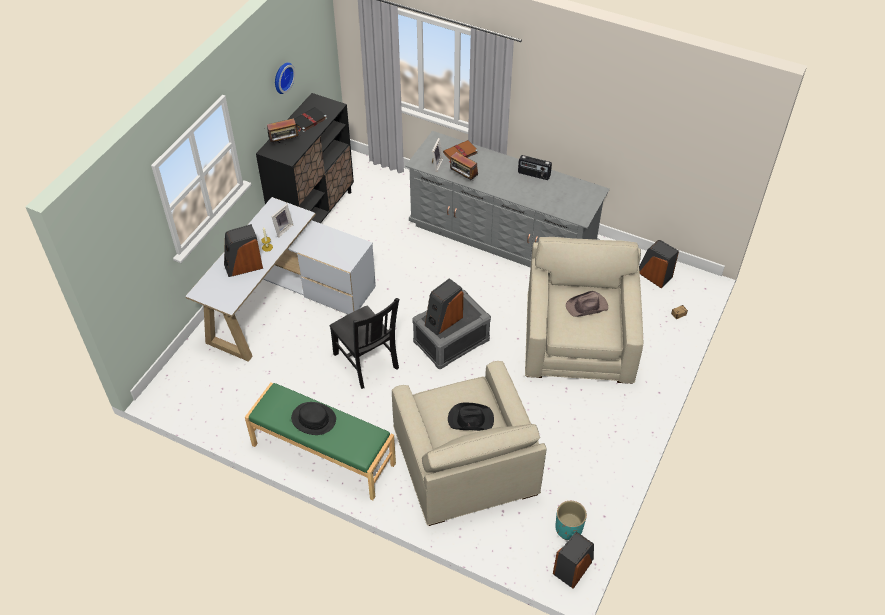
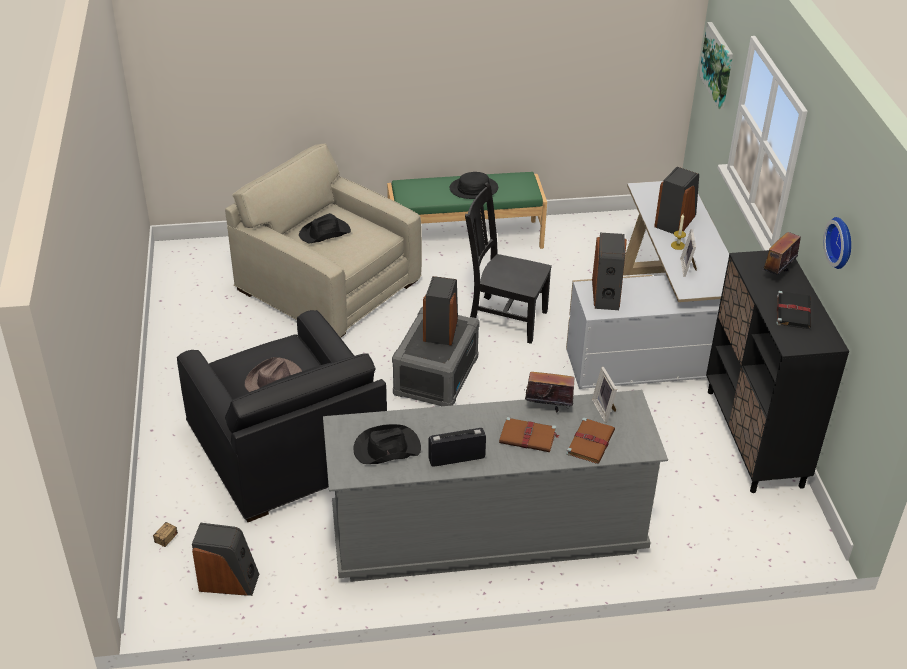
camera: 145 degrees right, 10 degrees down
(126, 250) = (718, 65): none -> picture
(488, 168) = (528, 437): none -> brown book
(566, 195) = (386, 448): none -> black hat
(568, 528) = (191, 279): turquoise planter -> none
(573, 567) = (170, 257): speaker -> speaker (606, 294)
(579, 338) = (286, 446): beige armchair -> black armchair

